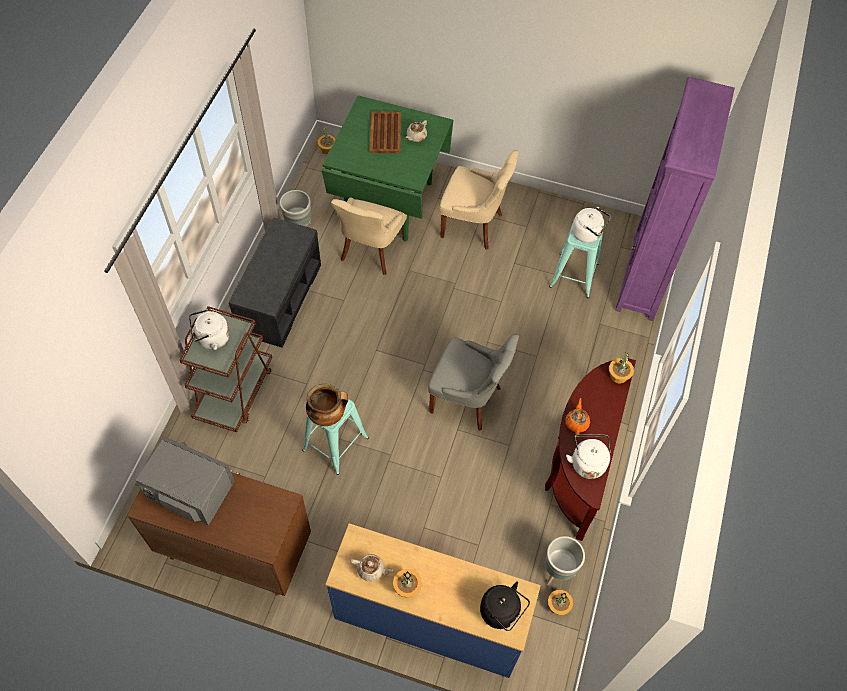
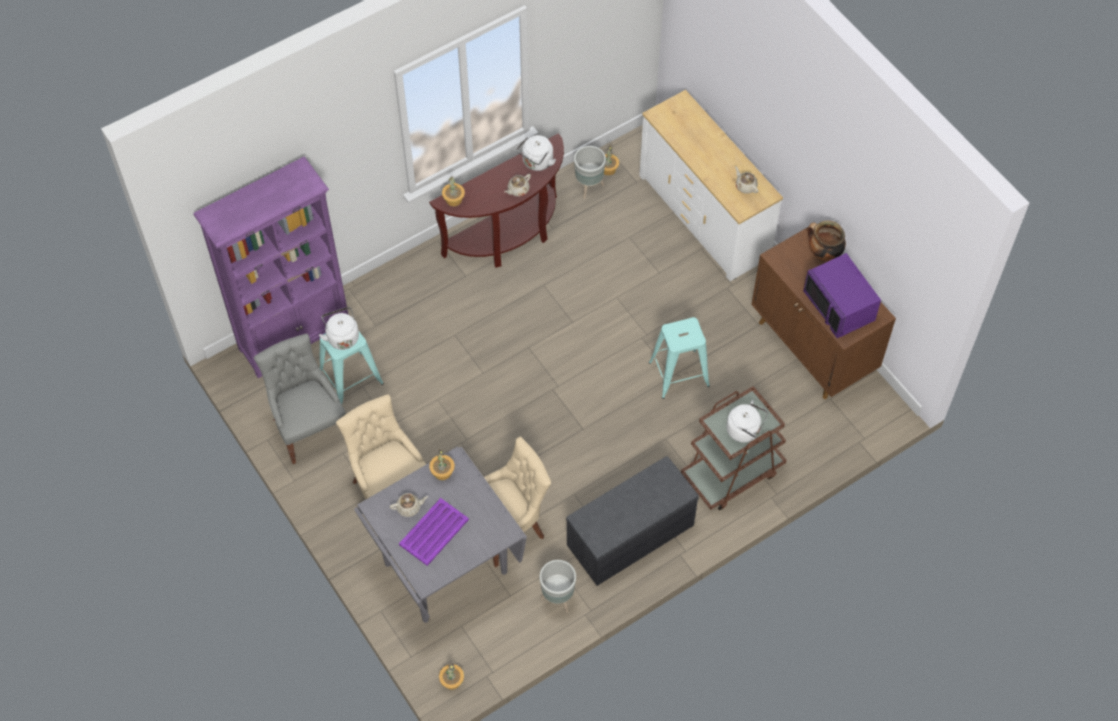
camera: 140 degrees left, 0 degrees up
(189, 491) = (840, 306): grey microwave -> purple microwave
(327, 415) = (689, 330): cooking pot -> cooking pot (823, 254)
(385, 133) = (434, 531): brown tray -> purple tray
(389, 203) = (446, 568): green dining table -> grey dining table
(407, 587) = (729, 163): potted plant -> potted plant (442, 472)
(429, 620) = (704, 216): blue dresser -> white dresser
(467, 399) = (543, 338): grey chair -> grey chair (309, 427)
(501, 612) = (680, 114): black kettle -> none
(576, 422) = (518, 190): orange teapot -> beige teapot

